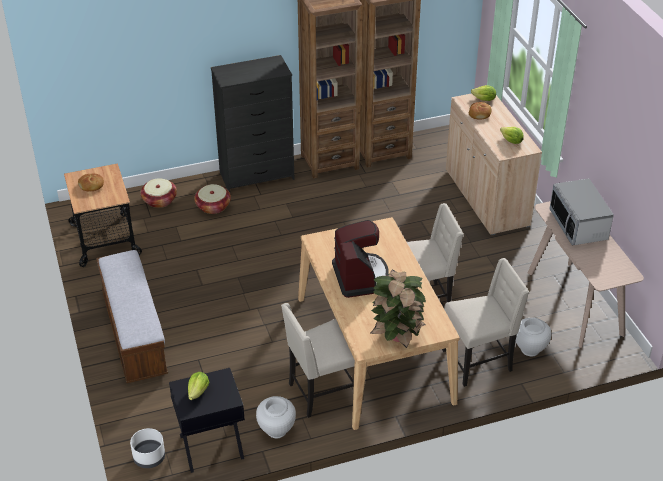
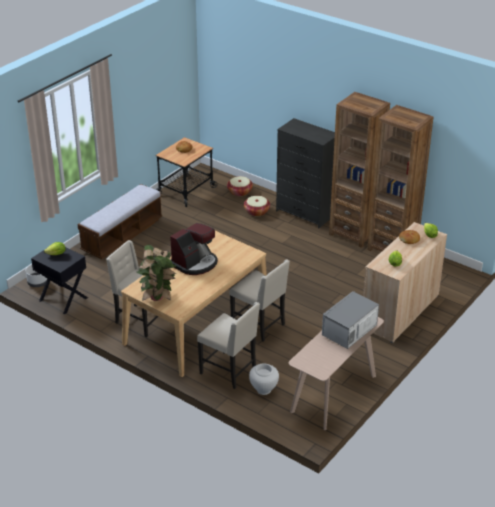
camera: 55 degrees right, 5 degrees down
(276, 430) = (95, 316): white vase -> none

